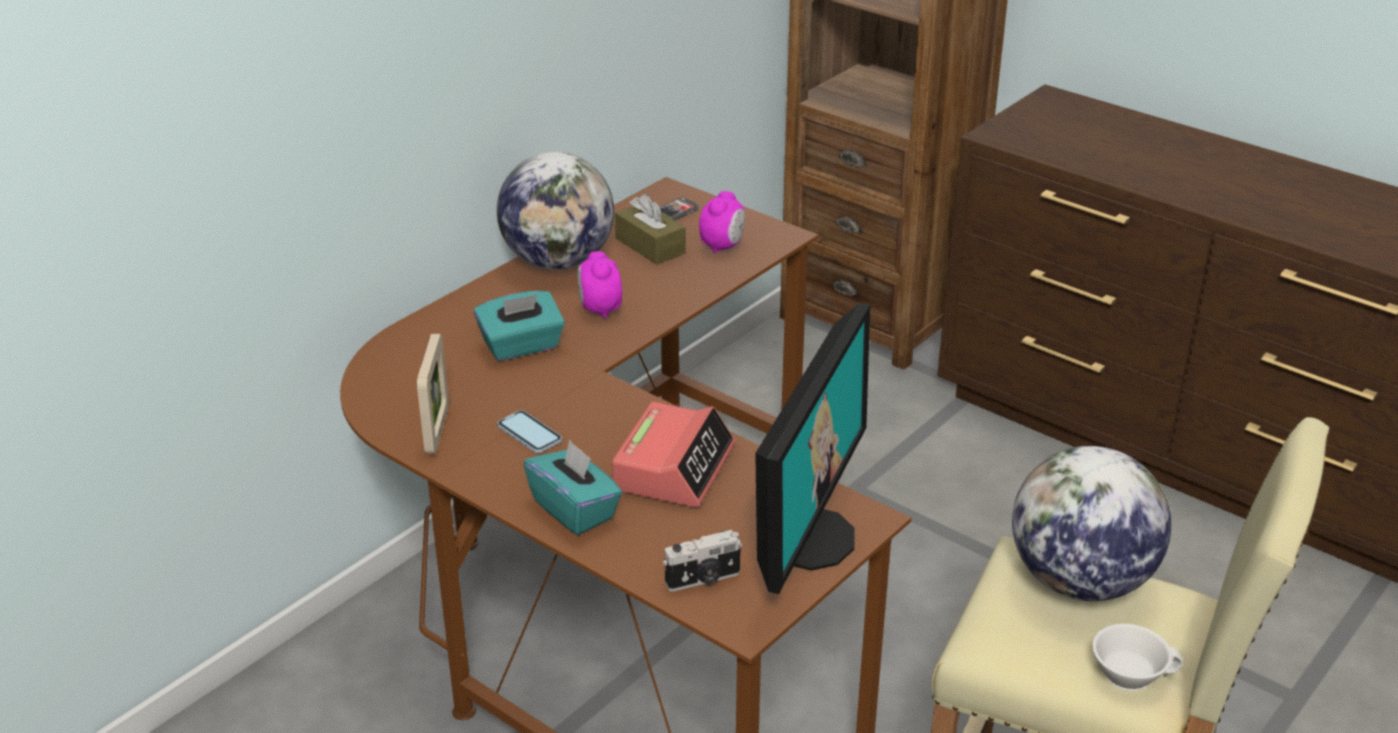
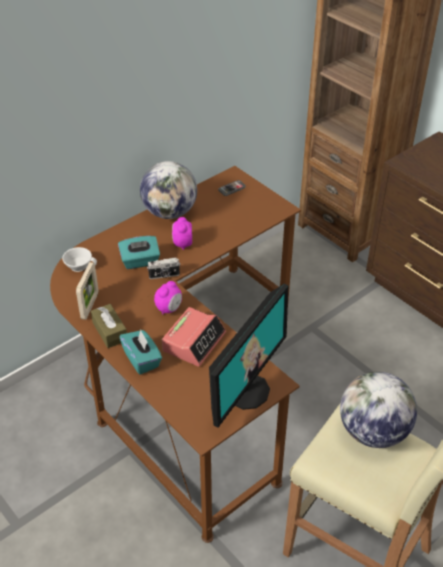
camera: 10 degrees right, 10 degrees up
(529, 434) = (131, 313): phone -> none
(650, 246) = (216, 208): brown tissue box -> brown tissue box (109, 331)
(703, 579) = (191, 407): camera -> camera (164, 276)
(722, 246) = (251, 212): alarm clock -> alarm clock (169, 309)
(1129, 672) = (381, 486): white cup -> white cup (80, 265)

